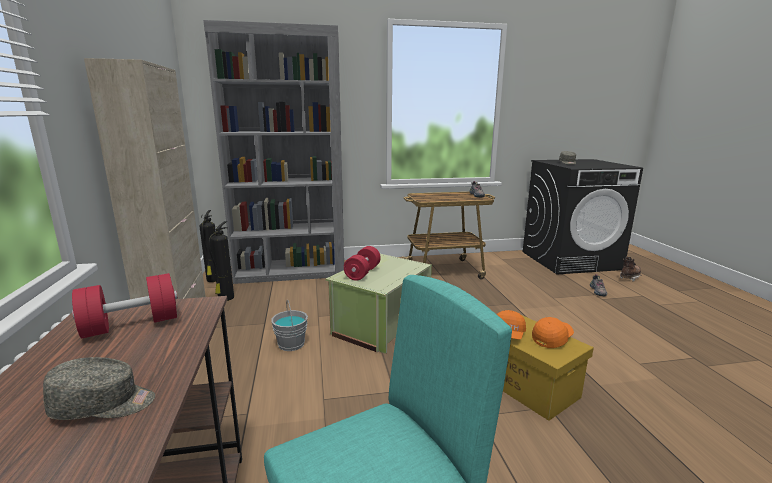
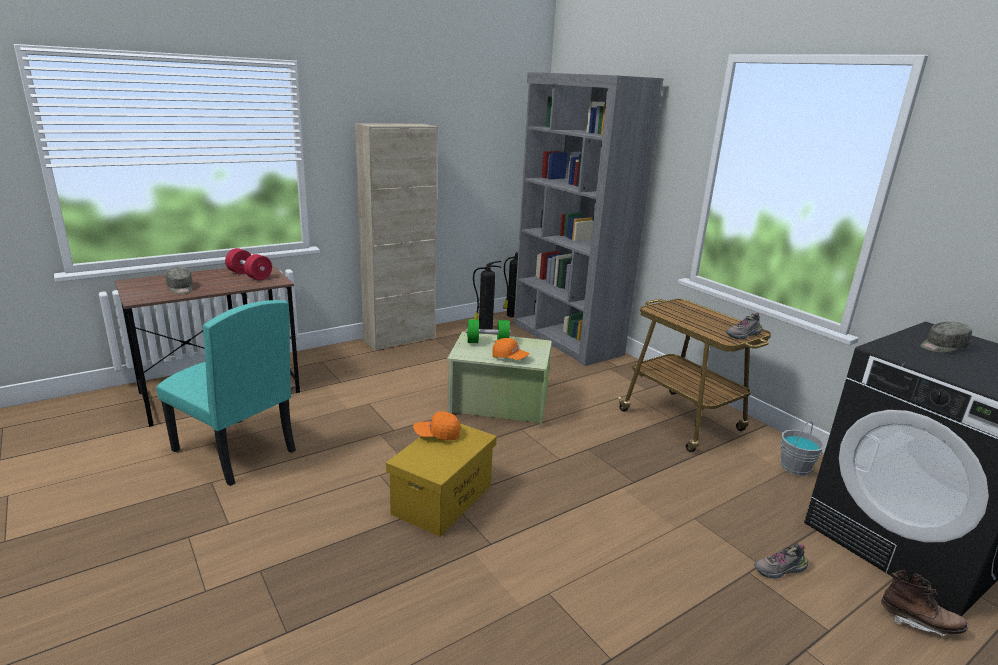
camera: 65 degrees right, 5 degrees up
(291, 344) = (433, 373): grey bucket -> grey bucket (794, 467)
(362, 273) = (487, 342): red dumbbell -> green dumbbell
(552, 338) = (444, 459): orange cap -> orange cap (510, 357)

